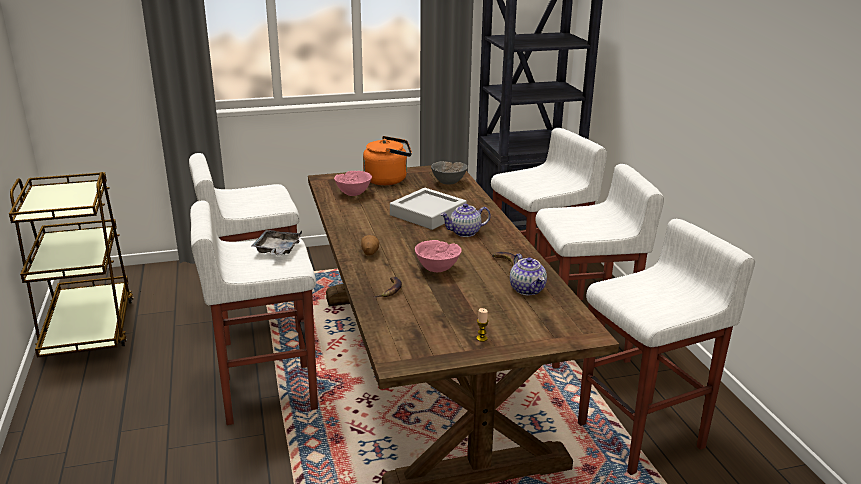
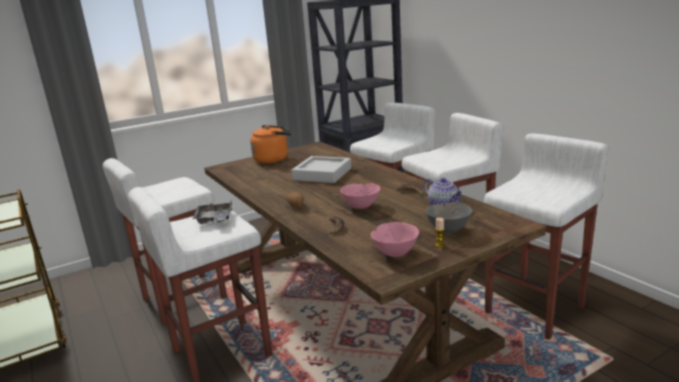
camera: 15 degrees left, 5 degrees down
(353, 194) = (251, 172): pink bowl -> pink bowl (395, 253)
(449, 183) = (322, 153): grey bowl -> grey bowl (449, 230)
(465, 232) = (361, 180): teapot -> none

